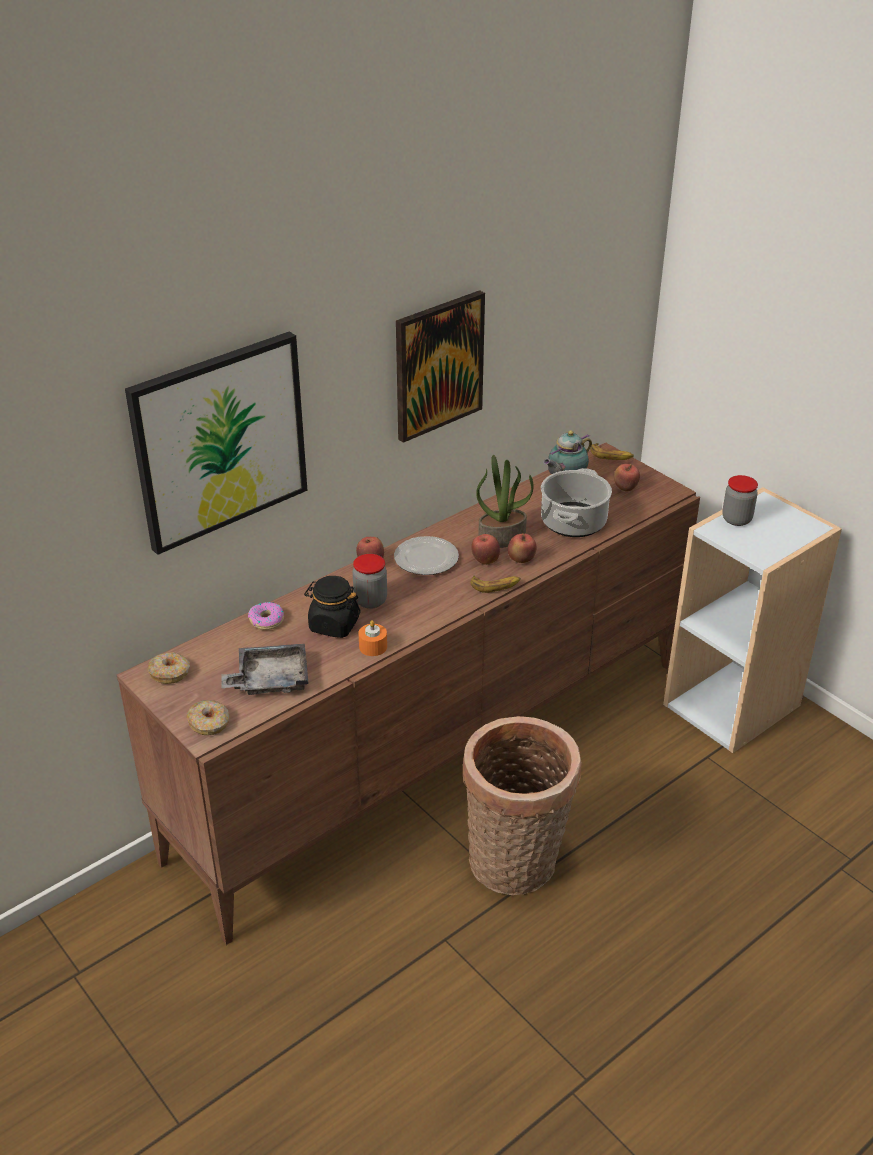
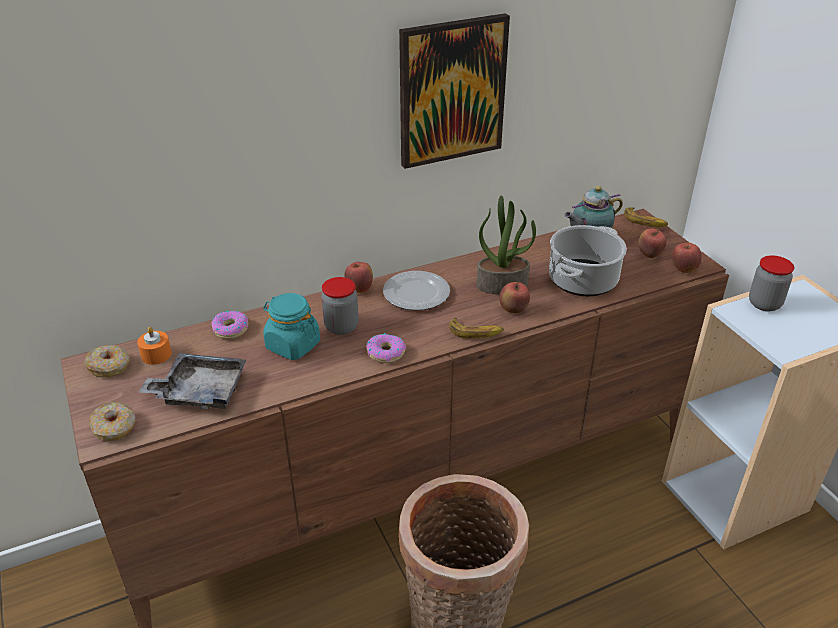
camera: 15 degrees right, 0 degrees up
(220, 441) = (177, 129): picture -> none
(333, 625) = (292, 345): black jar -> turquoise jar
(373, 647) = (320, 375): orange candle -> orange candle (156, 355)
(422, 617) = (386, 353): none -> donut
(485, 561) = (475, 305): apple -> apple (683, 270)

